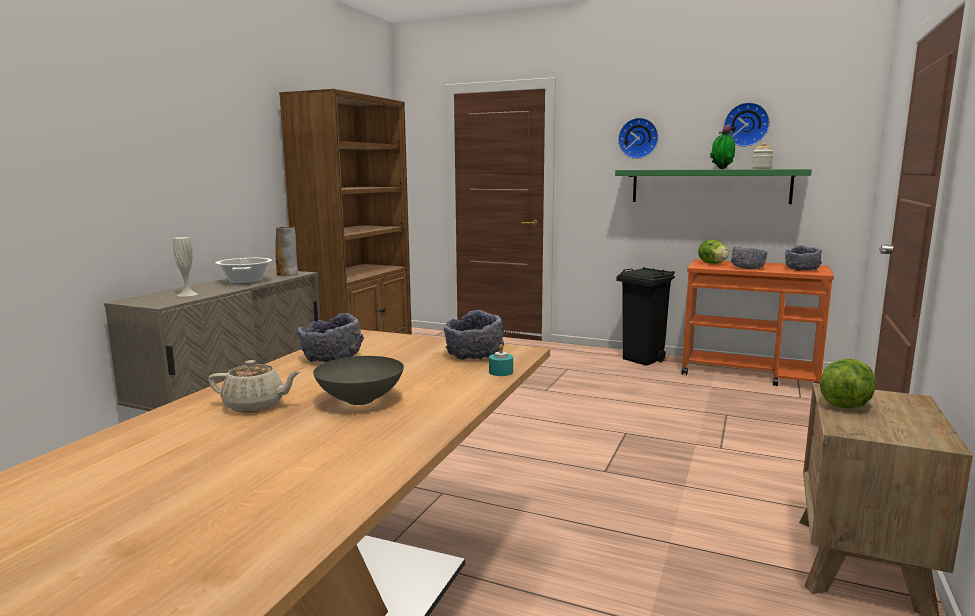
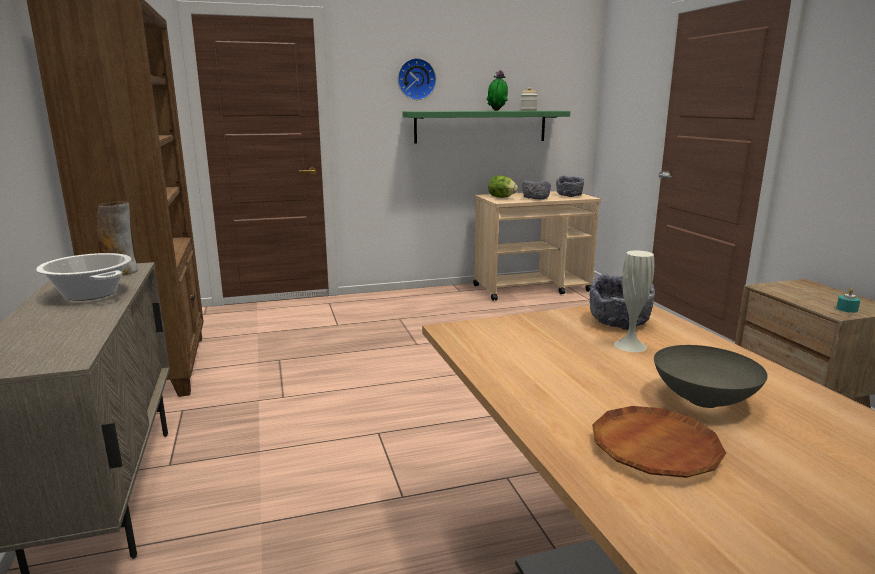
camera: 40 degrees left, 5 degrees up
(187, 294) = (58, 333): white vase -> white vase (630, 345)
(255, 405) = (655, 448): beige teapot -> brown plate
(332, 358) = (525, 365): grey bowl -> none
(501, 372) = (689, 332): turquoise candle -> turquoise candle (847, 309)
(643, 360) = (444, 295): black trash can -> none
(746, 124) = (508, 70): wall clock -> none
(750, 374) = (532, 288): orange cart -> beige cart
(845, 404) = (796, 296): lettuce -> none

